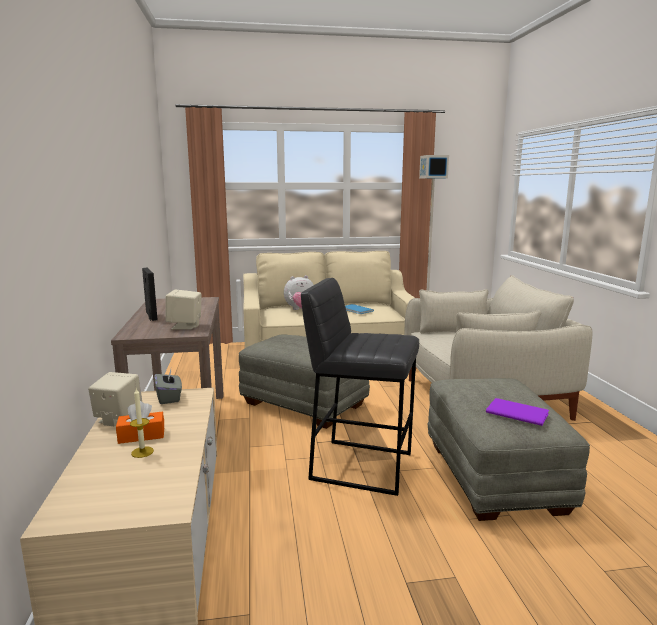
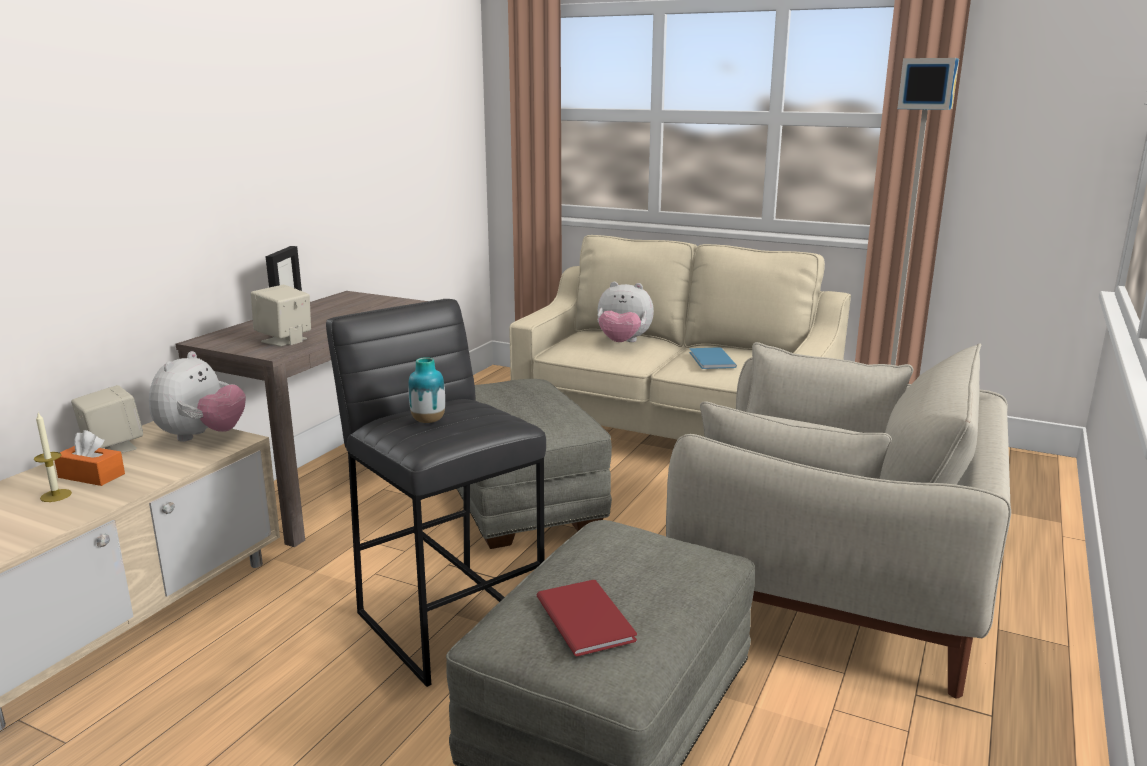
camera: 35 degrees right, 5 degrees up
(169, 397) = (202, 436): grey tissue box -> plush toy
(371, 342) = (428, 421): none -> vase
(516, 412) = (587, 616): purple book -> red book

